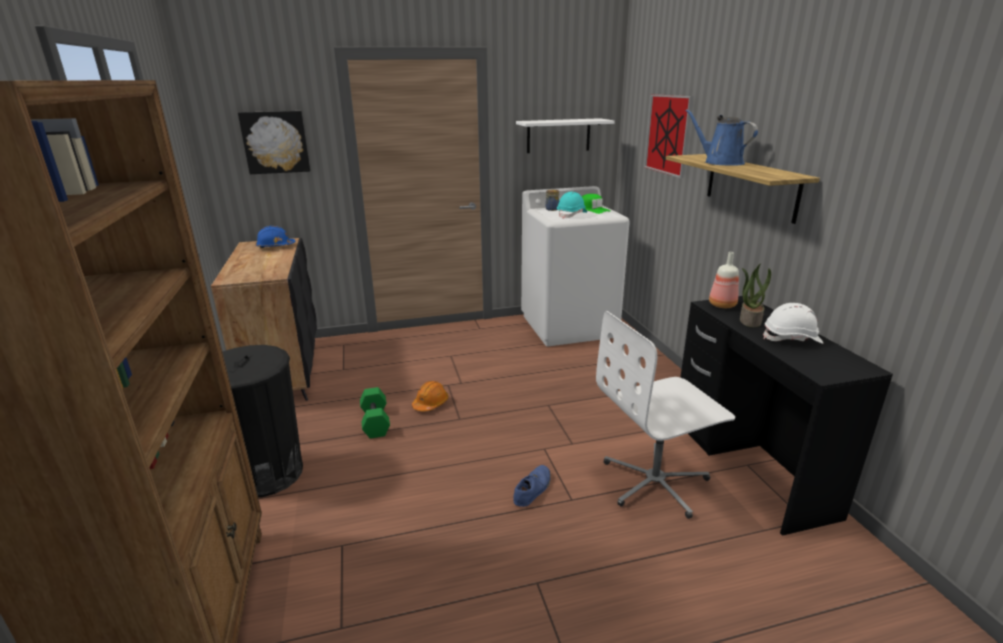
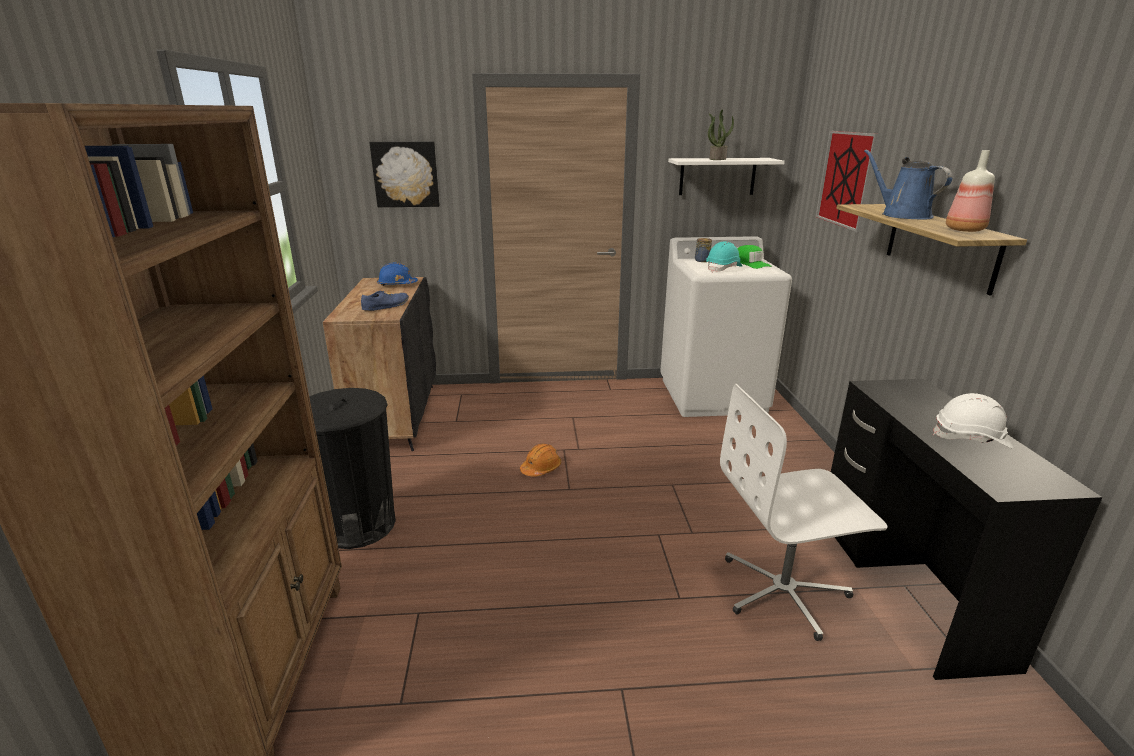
camera: 10 degrees right, 0 degrees up
(376, 422) = (479, 482): green dumbbell -> none
(532, 489) = (636, 579): blue shoe -> blue shoe (386, 306)
(721, 305) = (887, 388): bottle -> bottle (963, 229)
(749, 320) = (920, 410): potted plant -> potted plant (717, 159)

